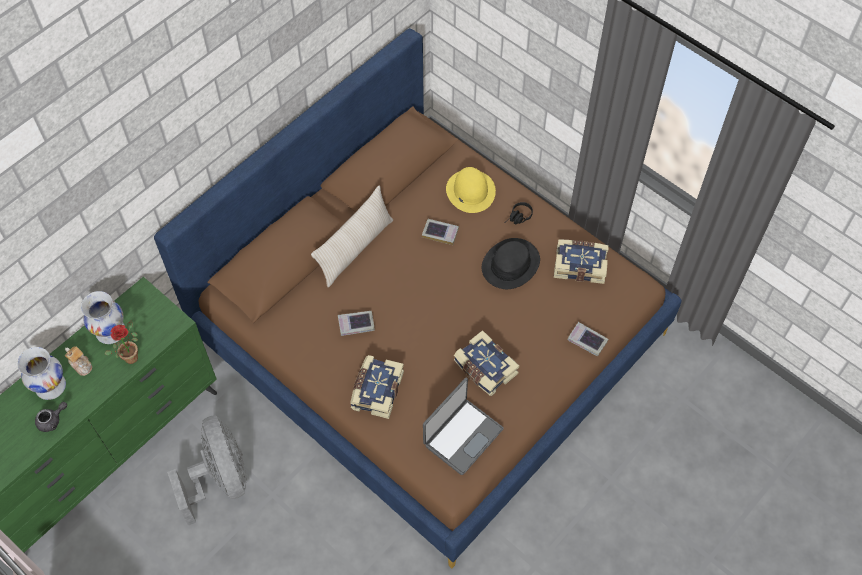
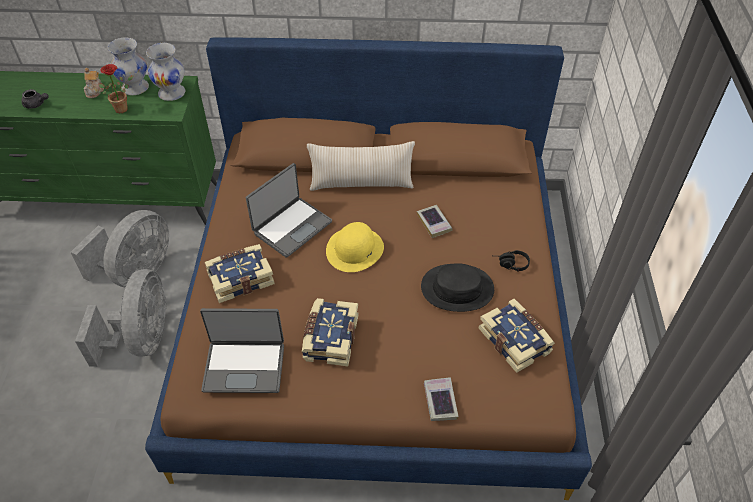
camera: 50 degrees right, 10 degrees down
(50, 387) = (64, 88): white vase -> white vase (171, 93)
(299, 514) = (142, 339): none -> grey fan
(356, 324) = (291, 227): book -> laptop
(470, 191) = (497, 215): yellow hat -> yellow hat (355, 249)

